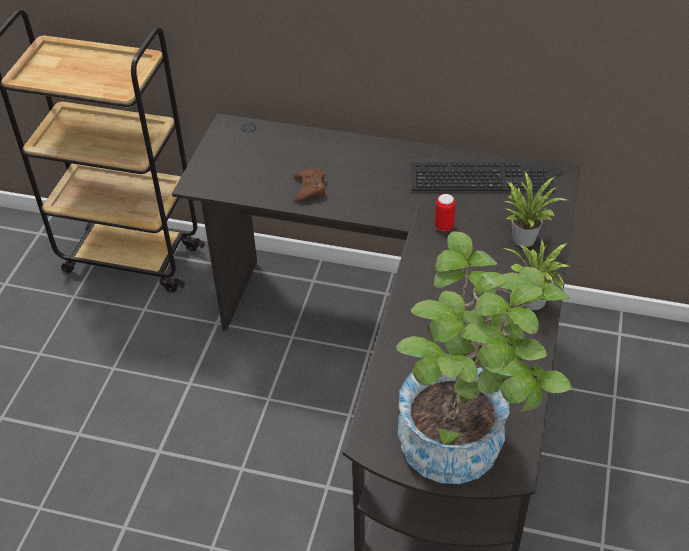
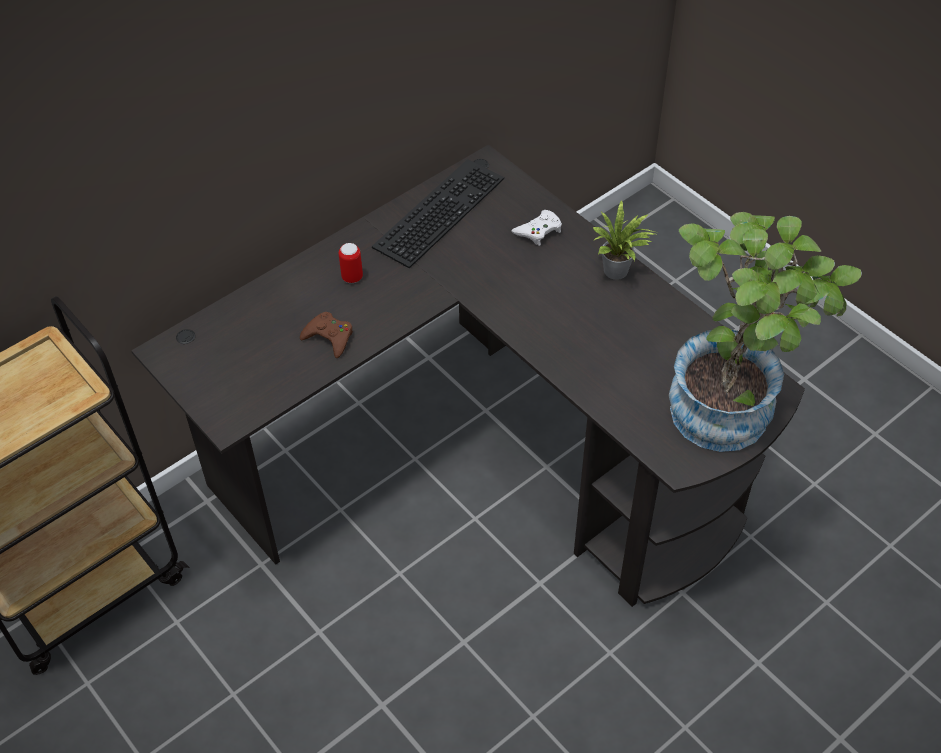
camera: 55 degrees left, 5 degrees up
(444, 226) = (476, 273): can -> can (352, 277)
(524, 237) = (538, 231): potted plant -> white game controller

